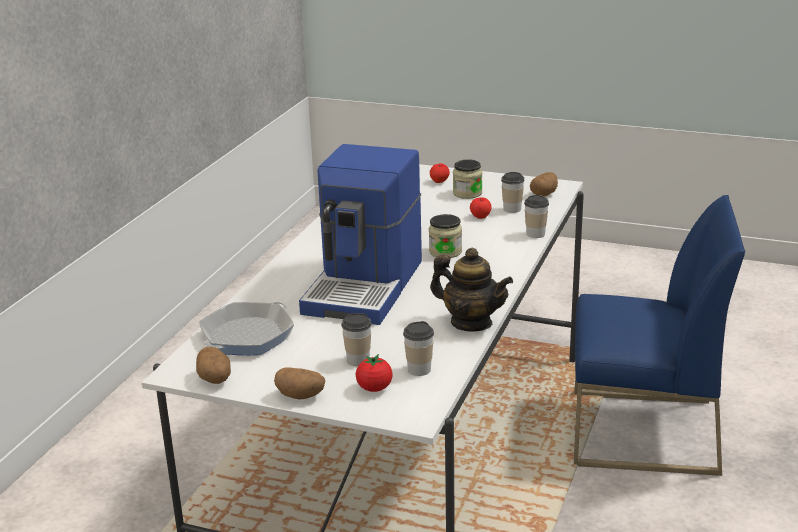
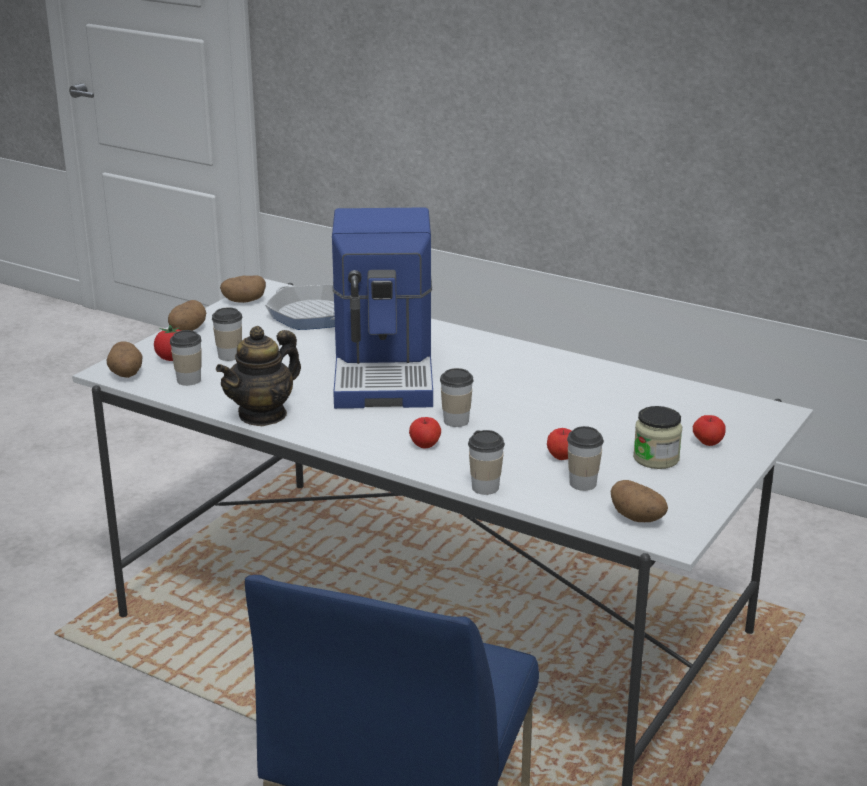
camera: 100 degrees right, 0 degrees up
(366, 286) = (386, 370): coffee machine -> coffee machine turned 120 degrees counterclockwise
(419, 406) = (126, 374): none -> potato
(445, 252) = (456, 421): jar -> cup
(488, 257) = (425, 445): none -> apple

